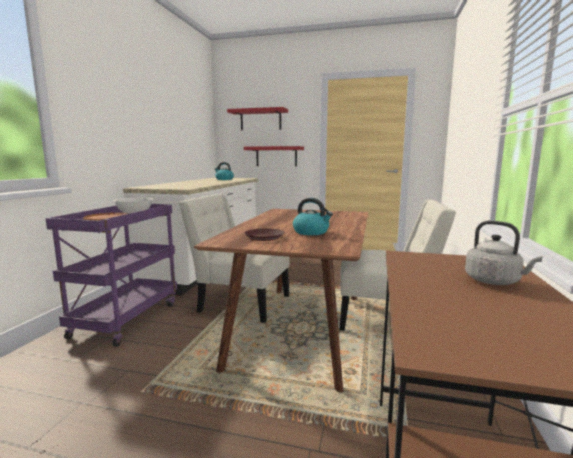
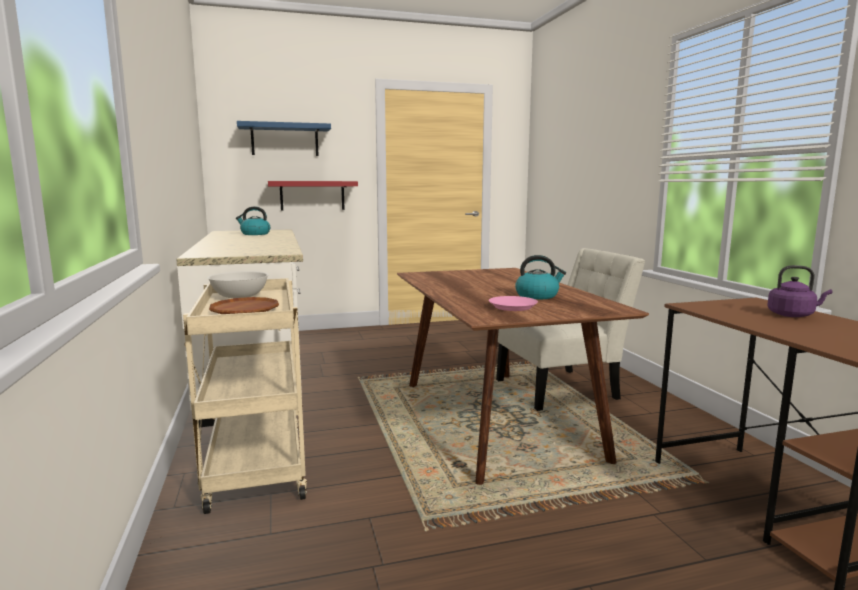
camera: 30 degrees left, 0 degrees up
(126, 319) = (255, 465): purple cart -> beige cart
(240, 302) = (383, 408): white chair -> none
(260, 120) = (285, 140): red shelf -> blue shelf
(264, 237) = (512, 307): brown plate -> pink plate
(495, 281) = (793, 315): grey kettle -> purple kettle

